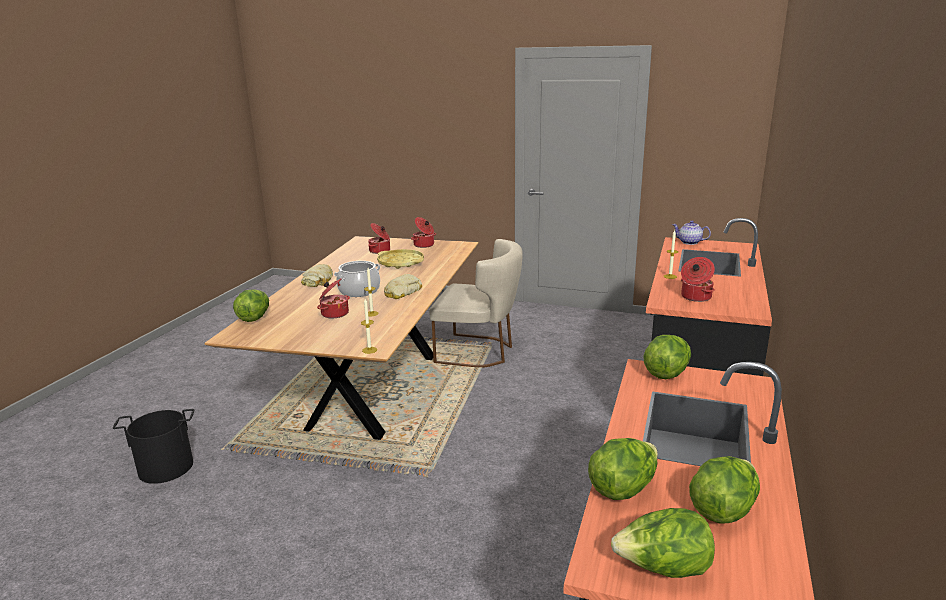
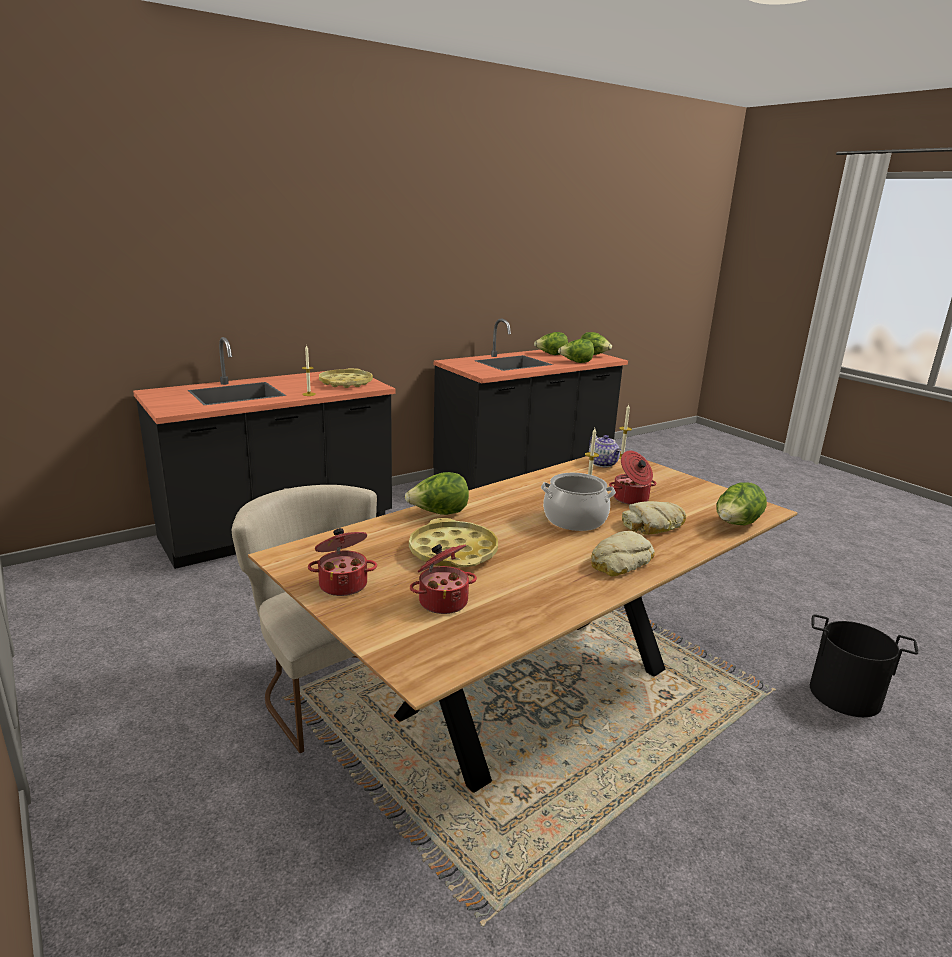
camera: 145 degrees left, 0 degrees up
(402, 292) = (523, 500): bread -> bread (653, 525)
(666, 372) = (477, 371): lettuce -> lettuce (439, 513)
(689, 242) = (170, 406): teapot -> teapot (603, 464)
(695, 297) = (346, 383): cooking pot -> yellow tray

